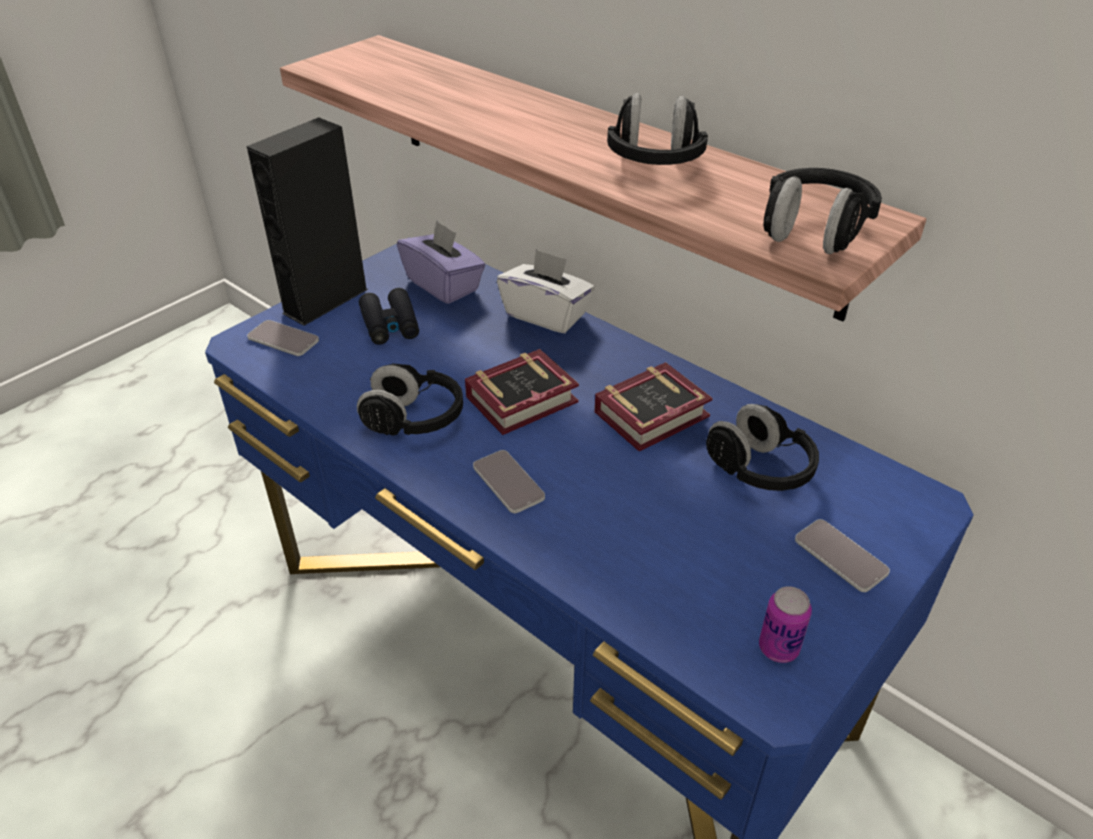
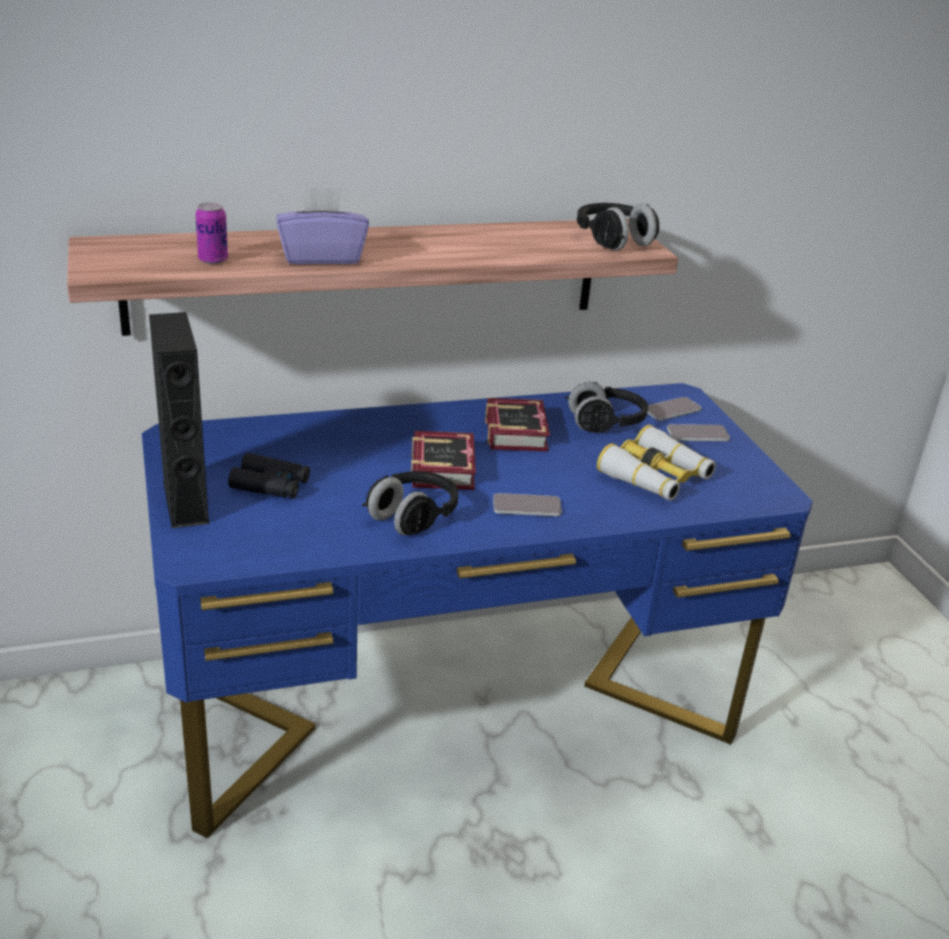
camera: 60 degrees left, 10 degrees down
(283, 339) = (216, 539): phone -> phone (671, 410)
(444, 285) = (246, 443): purple tissue box -> purple tissue box (321, 257)
(546, 315) = (352, 421): white tissue box -> none
(655, 161) = (473, 240): black headphones -> none
(684, 557) = (655, 477): none -> binoculars
(778, 648) = (747, 480): can -> can (213, 260)

